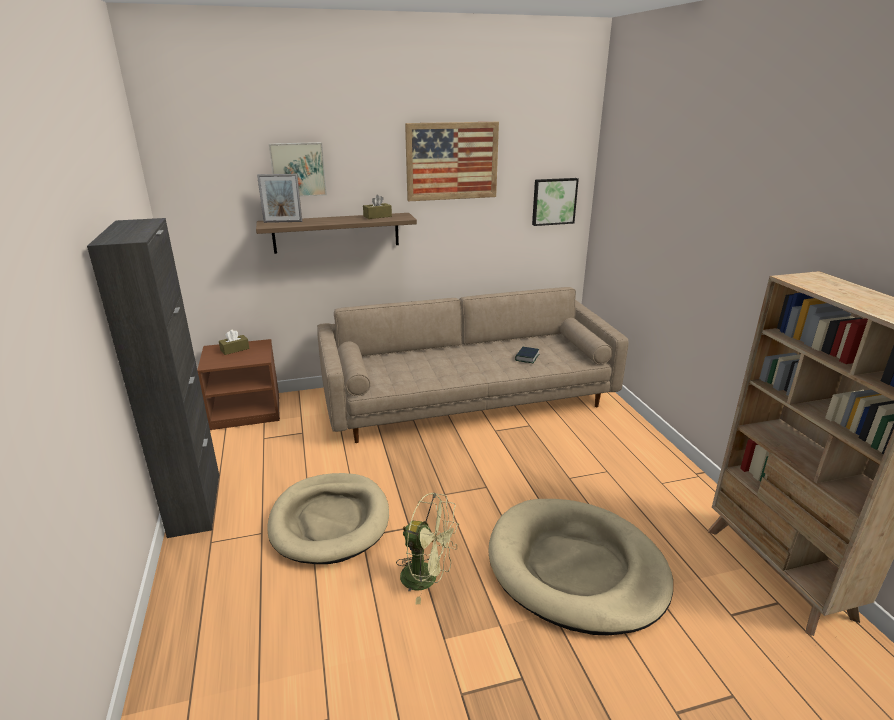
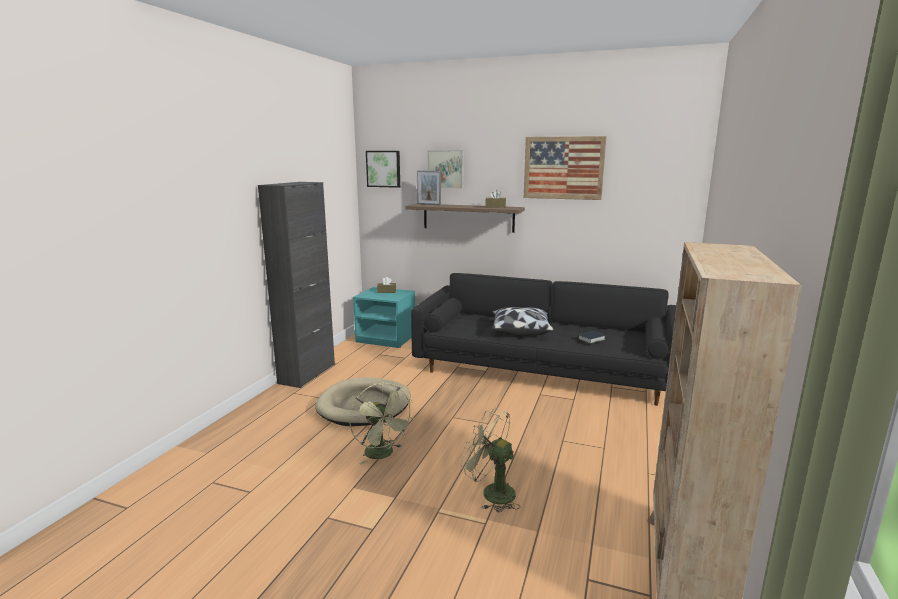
camera: 35 degrees right, 10 degrees down
(247, 411) = (387, 338): brown nightstand -> turquoise nightstand
(449, 365) = (520, 331): none -> pillow
(467, 399) = (543, 370): beige sofa -> black sofa
(553, 201) = (661, 208): picture -> picture (384, 169)
(576, 568) = (491, 492): beige dog bed -> green fan

